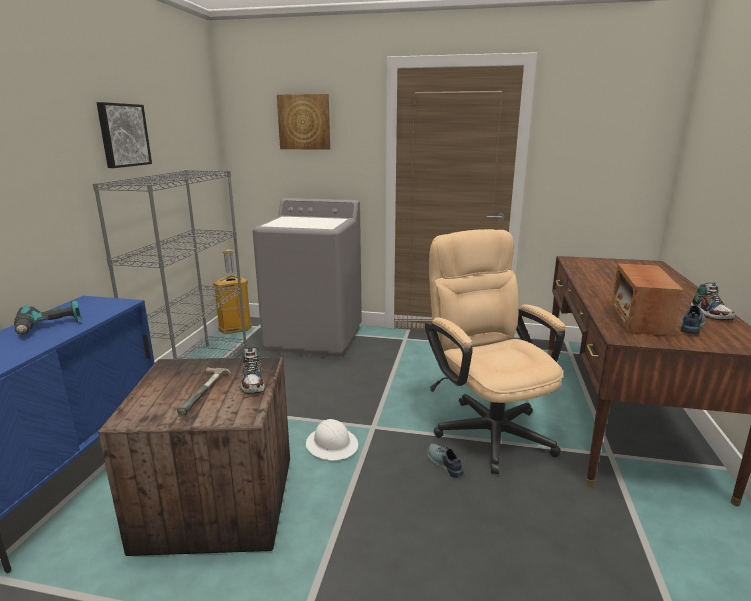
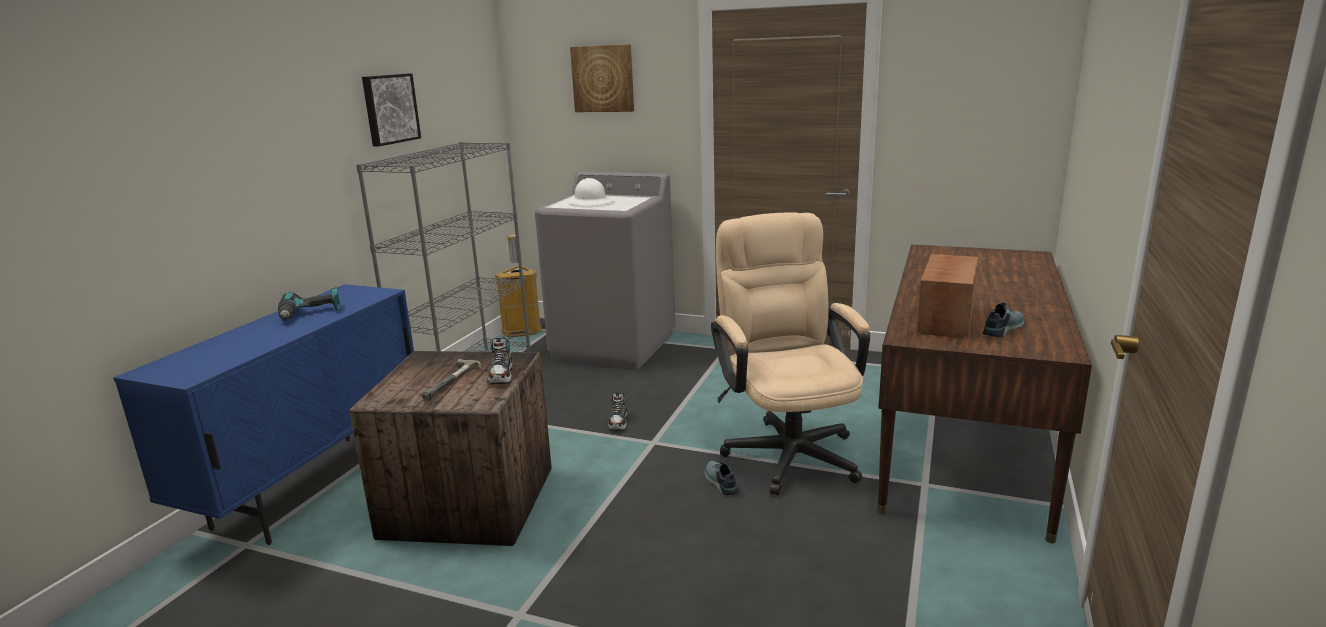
camera: 10 degrees right, 0 degrees up
(332, 445) = (601, 457): white hard hat -> white hard hat (590, 202)
(710, 314) = (1042, 316): shoe -> shoe (618, 422)

